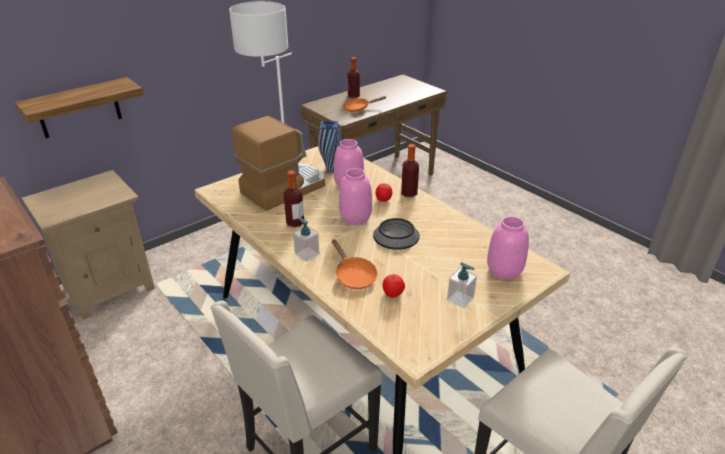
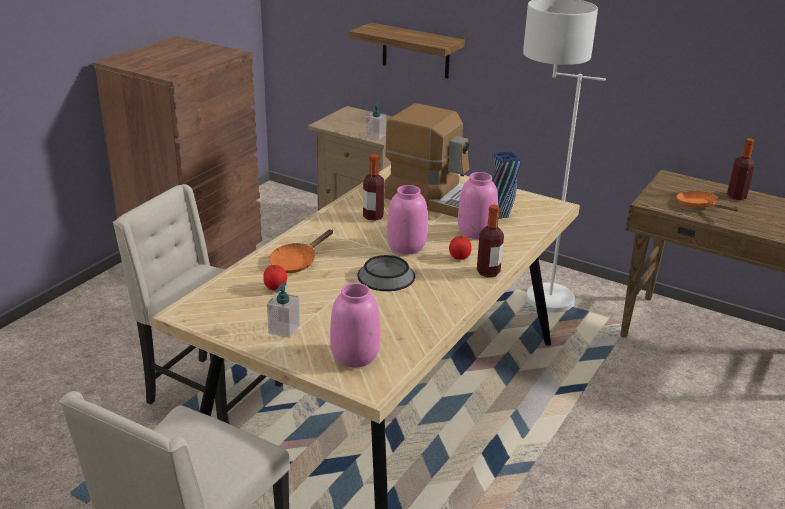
camera: 70 degrees right, 5 degrees down
(307, 254) = (320, 232): soap dispenser -> soap dispenser (376, 136)

